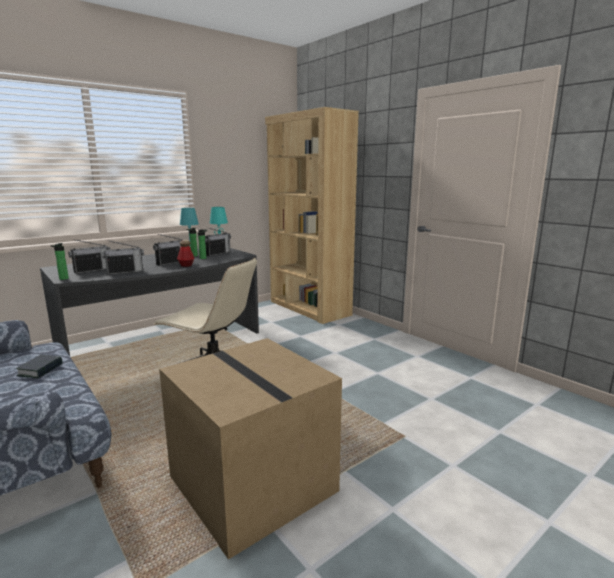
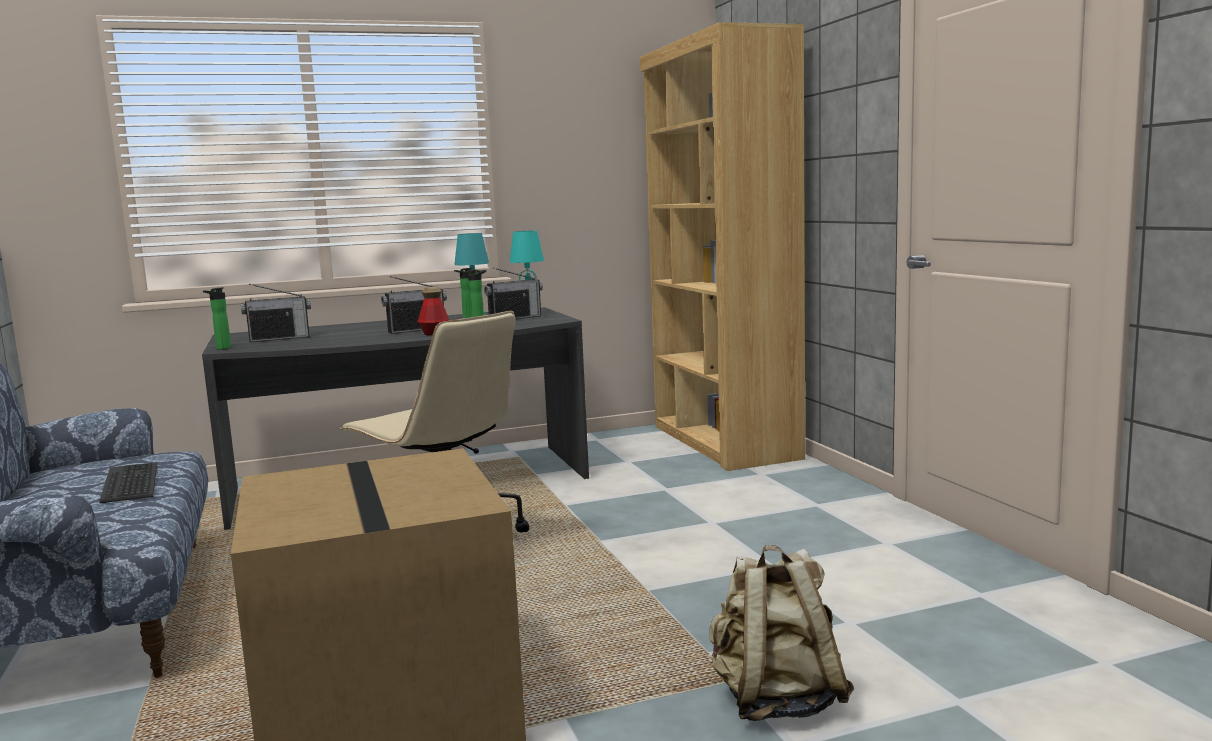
camera: 20 degrees right, 5 degrees down
(40, 370) = (132, 483): book -> keyboard
(125, 272) = (324, 341): radio -> none
(430, 444) = (776, 701): none -> beige backpack

